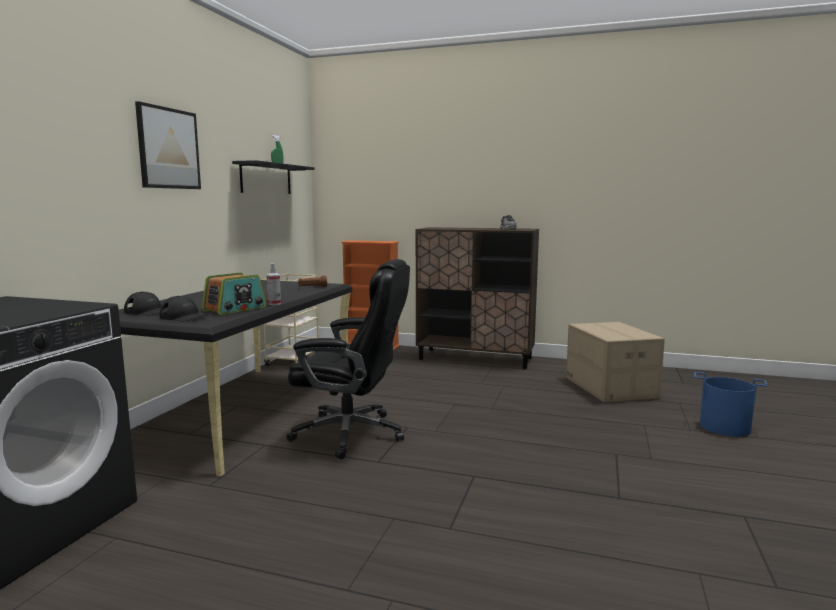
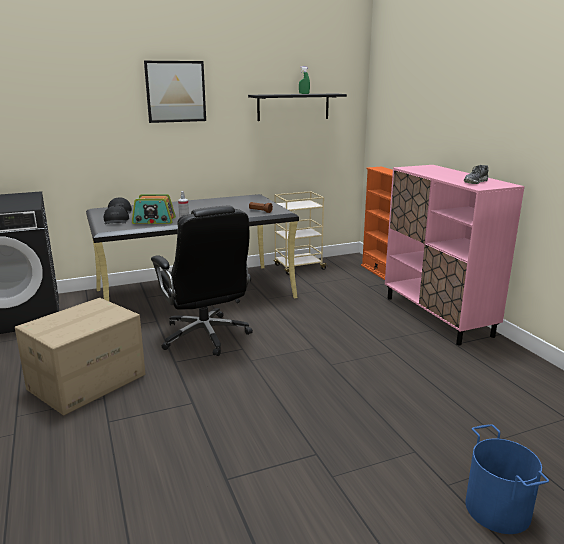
camera: 50 degrees right, 10 degrees up
(475, 358) = (437, 316): brown cabinet -> pink cabinet
(609, 387) = (490, 402): cardboard box -> cardboard box (87, 382)

